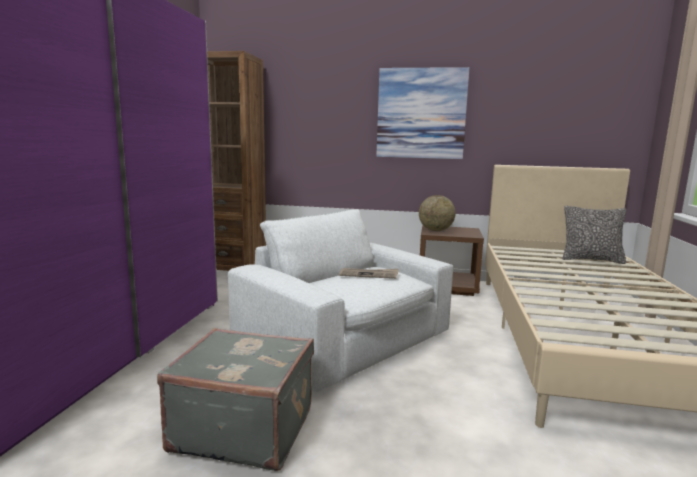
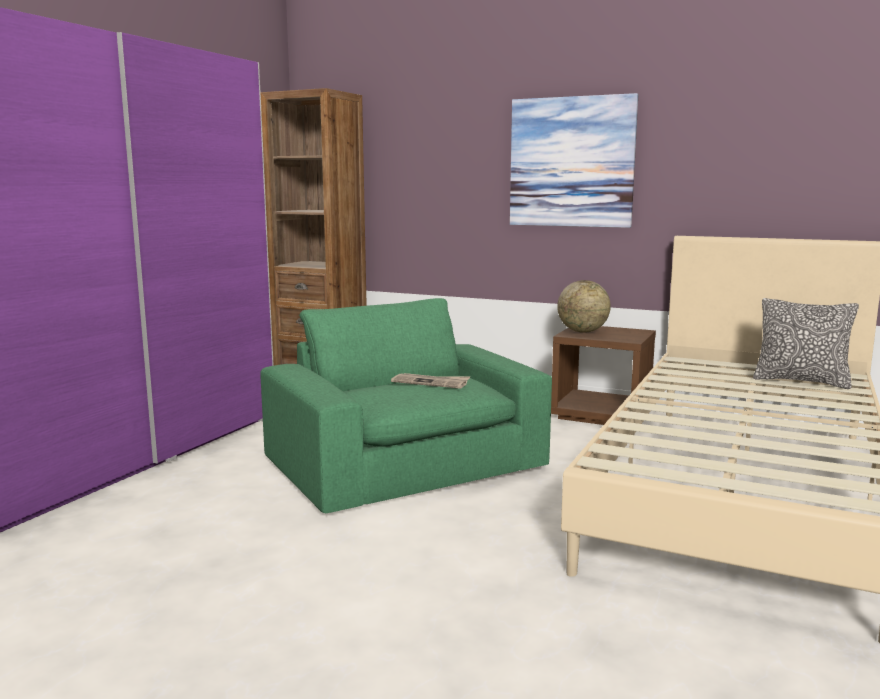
camera: 15 degrees right, 0 degrees up
(244, 428) = (229, 538): grey suitcase -> none
(346, 338) = (407, 465): white armchair -> green armchair

